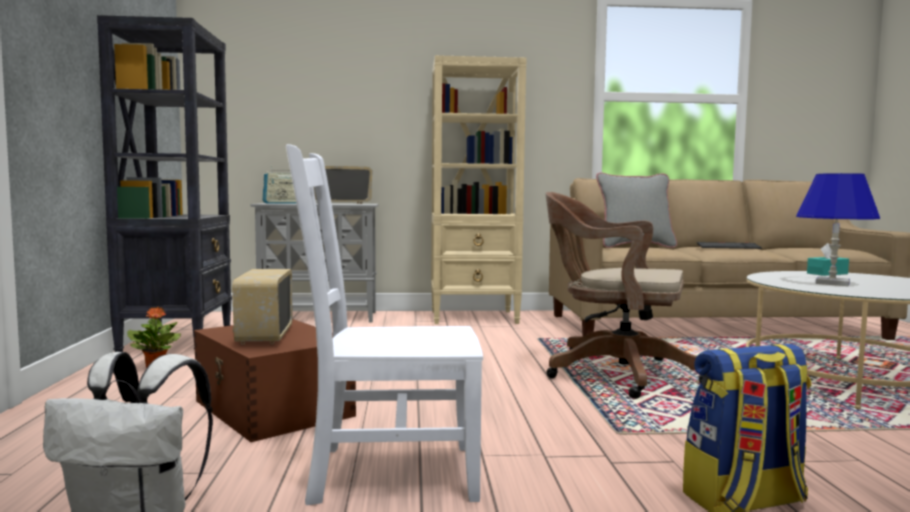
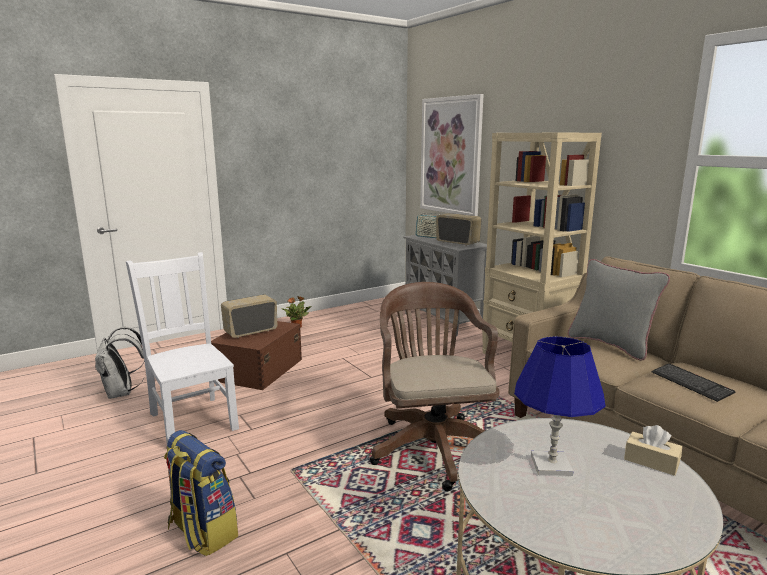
camera: 60 degrees right, 10 degrees up
(177, 342) = (341, 315): black bookcase -> none
(285, 96) = (450, 156): none -> picture
(827, 273) = (651, 461): turquoise tissue box -> beige tissue box

